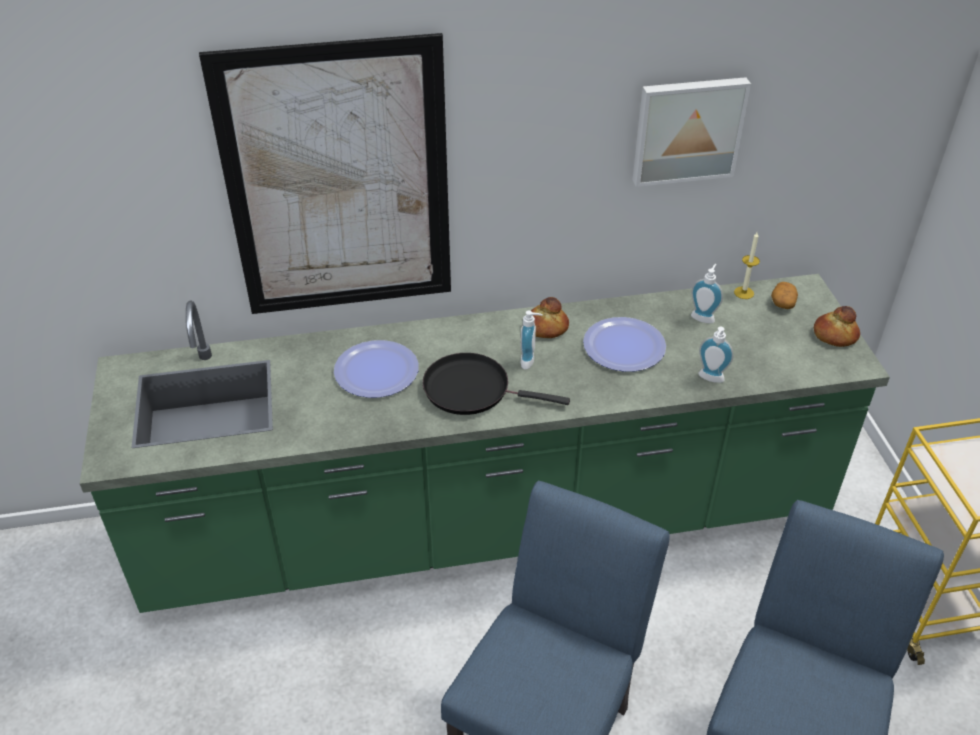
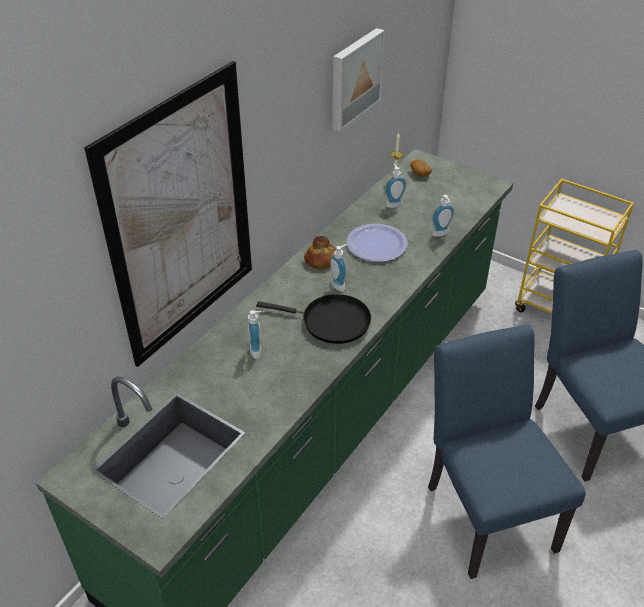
camera: 45 degrees left, 0 degrees up
(376, 370) = (258, 350): plate -> soap dispenser
(472, 389) = (331, 322): black frying pan -> black frying pan turned 135 degrees counterclockwise
(834, 335) = (464, 176): bread -> none

